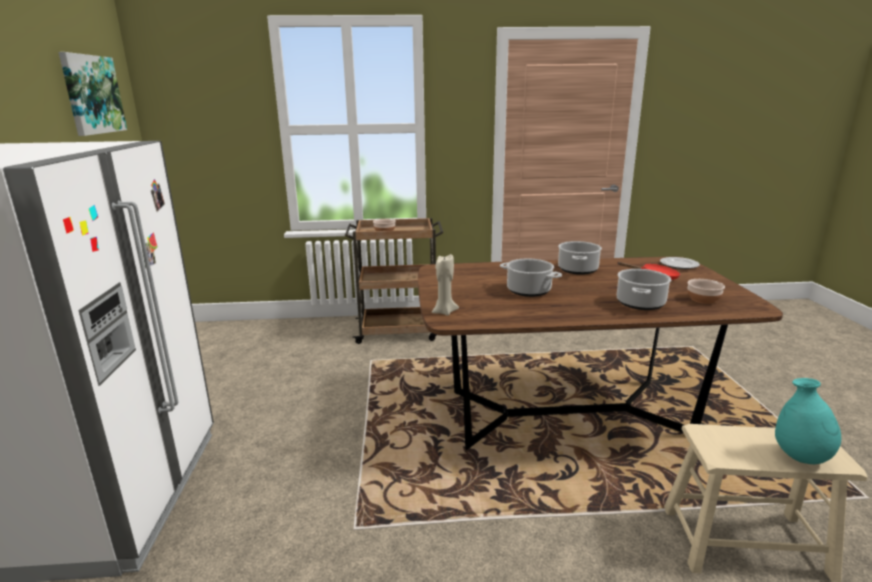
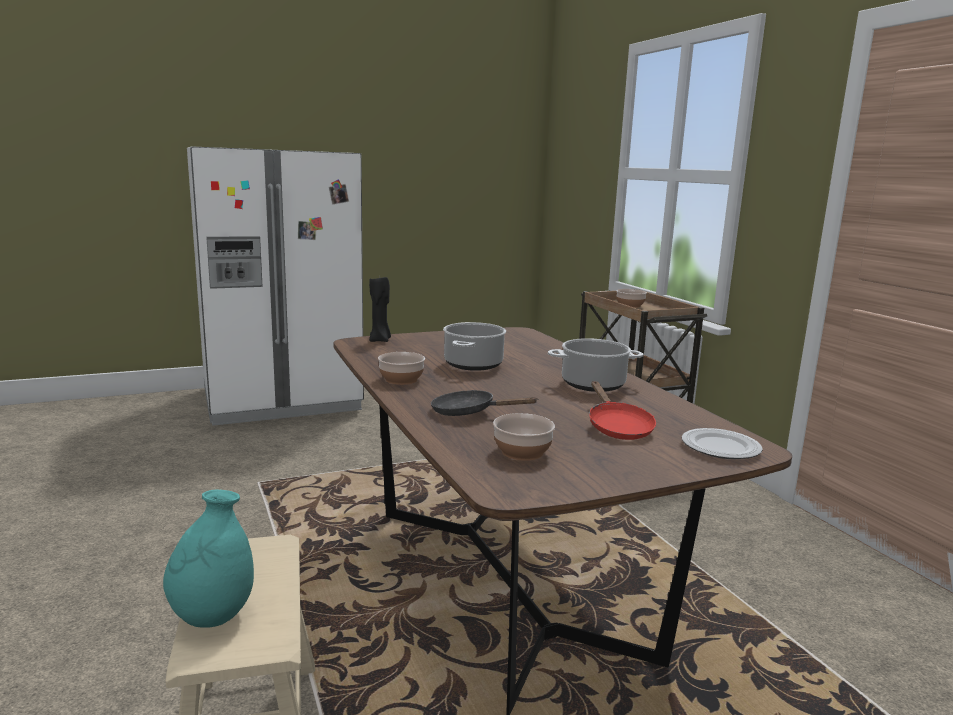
camera: 70 degrees right, 5 degrees down
(92, 94) = (479, 130): picture -> none
(444, 312) = (380, 340): beige candle -> black candle
(567, 314) = (402, 379): none -> bowl
(640, 303) = (469, 412): cooking pot -> black frying pan

